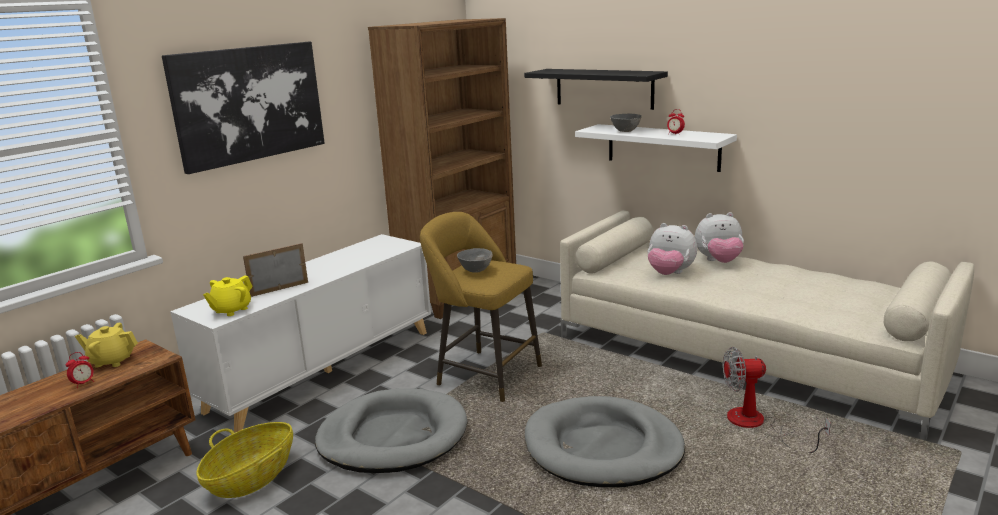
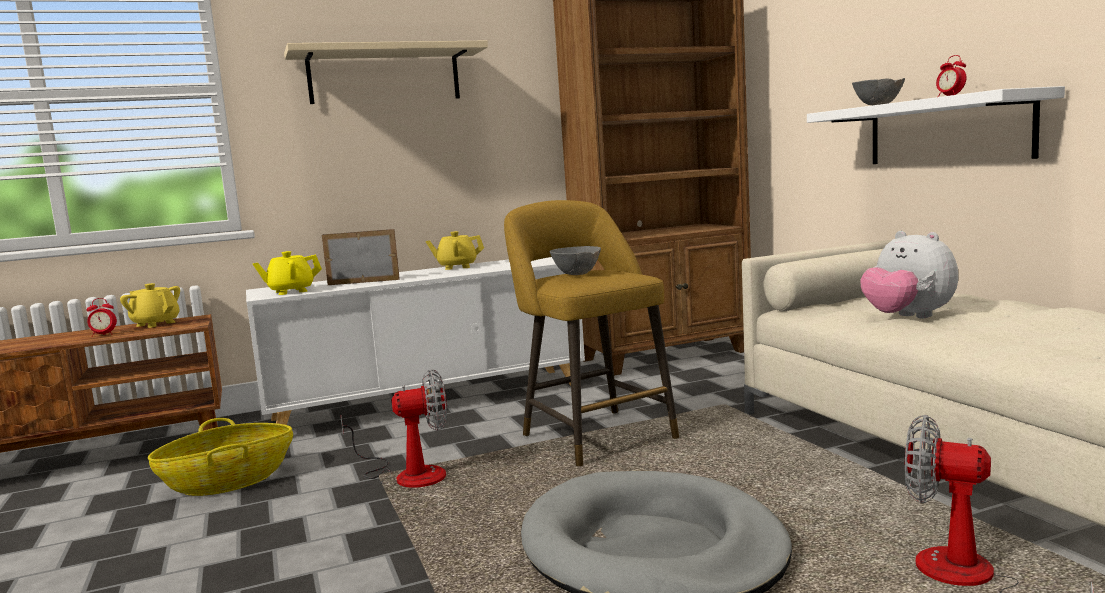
camera: 30 degrees right, 10 degrees down
(249, 104) = (384, 76): picture -> beige shelf
(330, 259) = (457, 267): none -> yellow teapot
(393, 436) = (408, 475): grey dog bed -> fan
(604, 88) = (866, 54): black shelf -> none
(719, 262) = (1016, 310): plush toy -> none

